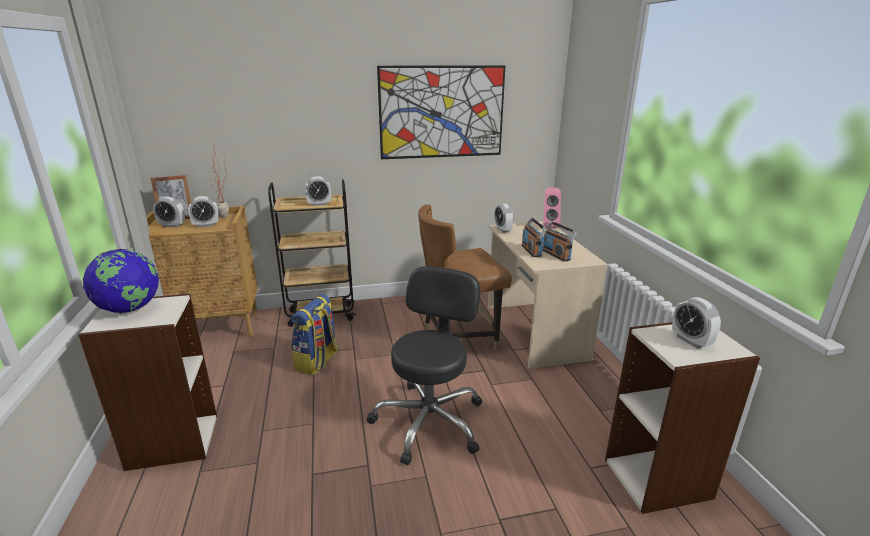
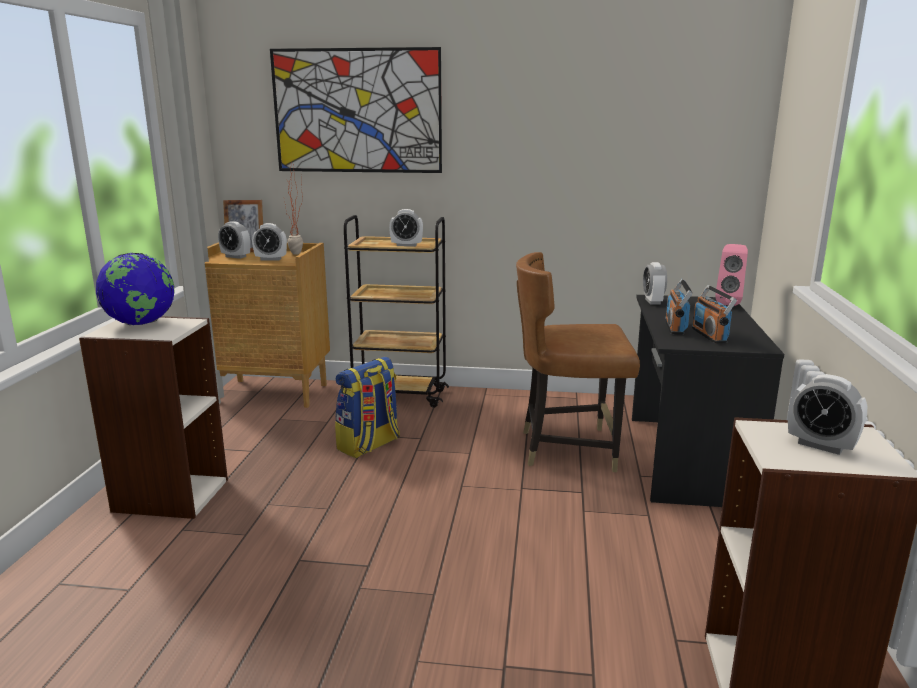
camera: 20 degrees right, 5 degrees down
(431, 418) = (477, 532): black office chair -> none
(442, 112) = (586, 134): picture -> picture (357, 111)
(533, 332) = (685, 459): beige desk -> black desk
(691, 341) = (821, 445): alarm clock -> alarm clock turned 45 degrees counterclockwise

